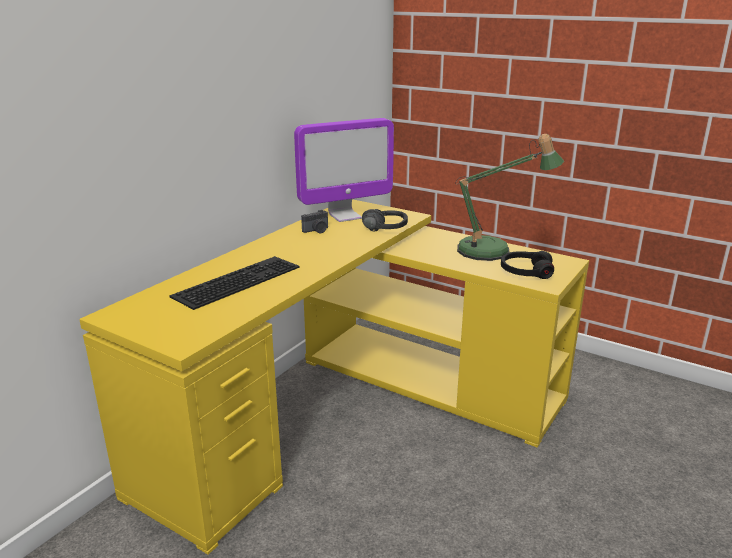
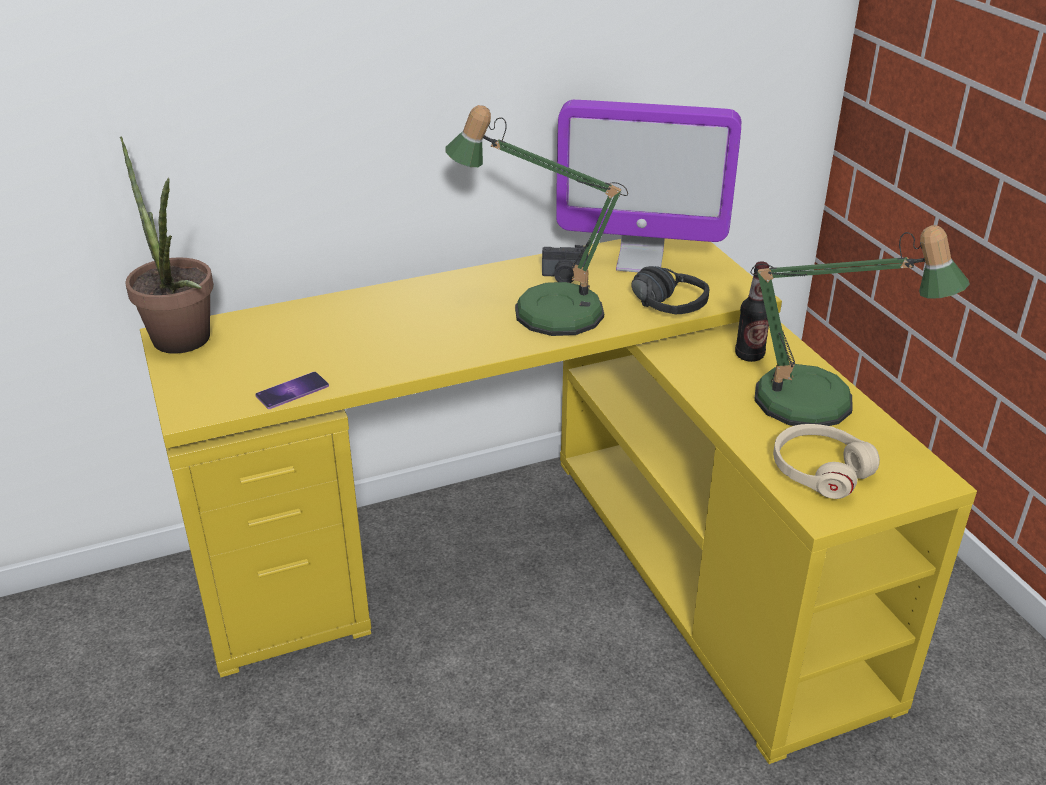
camera: 35 degrees right, 10 degrees up
(127, 316) = (184, 345): none -> potted plant
(235, 315) = (292, 391): none -> phone
(237, 280) = (359, 332): keyboard -> none
(325, 245) = (543, 309): none -> table lamp
(437, 242) = (749, 355): none -> bottle
(525, 272) = (819, 470): black headphones -> beige headphones

